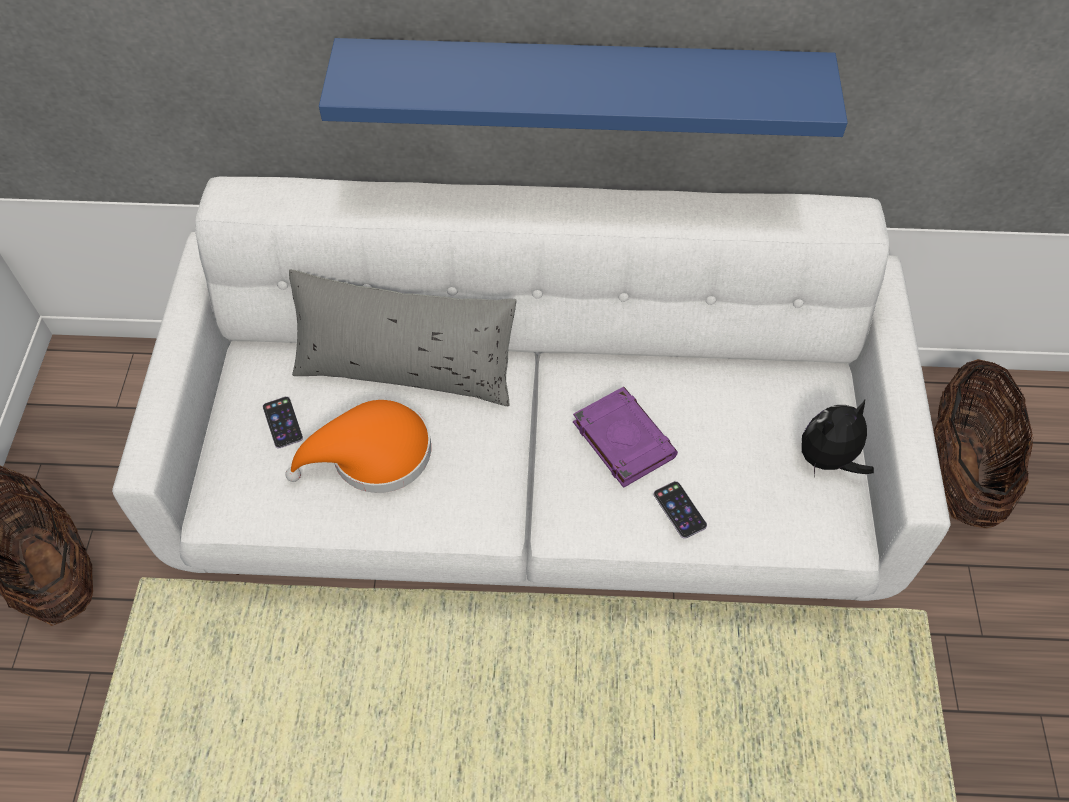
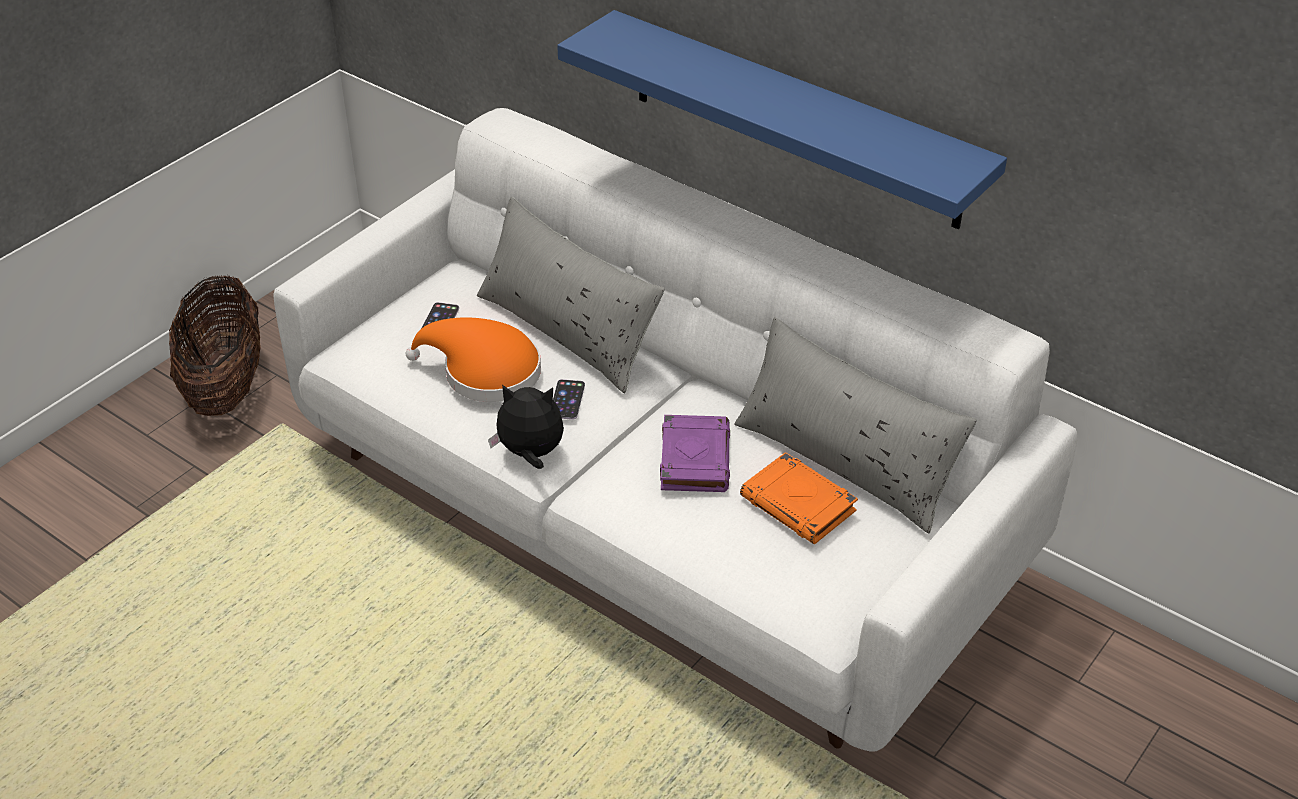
camera: 35 degrees right, 15 degrees down
(679, 510) = (694, 530): phone -> phone (567, 400)
(731, 372) = (845, 461): none -> grey pillow
(738, 436) = (799, 505): none -> orange book
(828, 460) = (868, 565): plush toy -> plush toy (530, 454)
(960, 471) = (1086, 725): basket -> none

